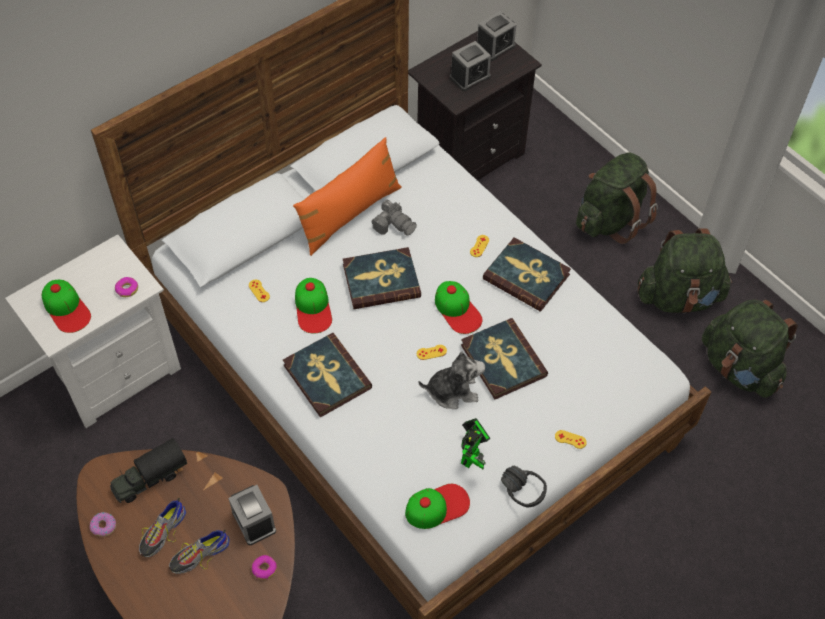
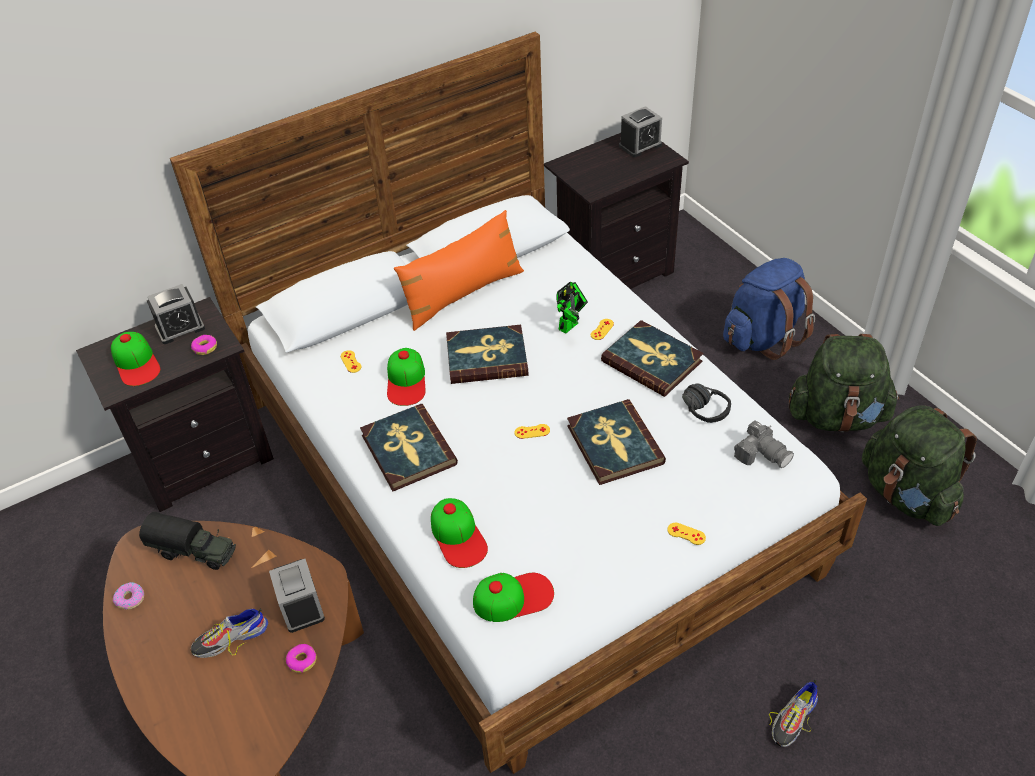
camera: 10 degrees right, 10 degrees down
(115, 372) = (204, 458): white nightstand -> black nightstand
(150, 479) = (194, 552): toy truck -> toy truck turned 135 degrees counterclockwise
(162, 532) = (194, 610): shoe -> shoe (793, 719)
(394, 225) = (510, 306): camera -> camera (762, 454)
(452, 391) = (551, 473): plush toy -> none
(457, 310) = (568, 390): cap -> cap (458, 536)
(470, 77) = (609, 170): alarm clock -> alarm clock (180, 328)
(472, 455) = (564, 543): toy robot -> toy robot (570, 324)
(527, 484) = (627, 581): black headphones -> black headphones (710, 405)
(610, 219) = (763, 337): green backpack -> blue backpack

